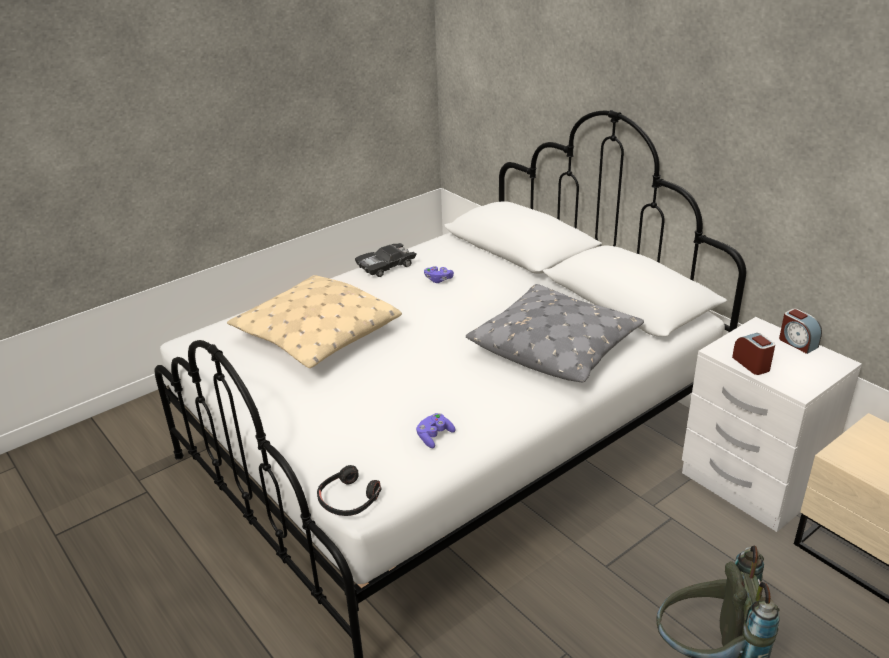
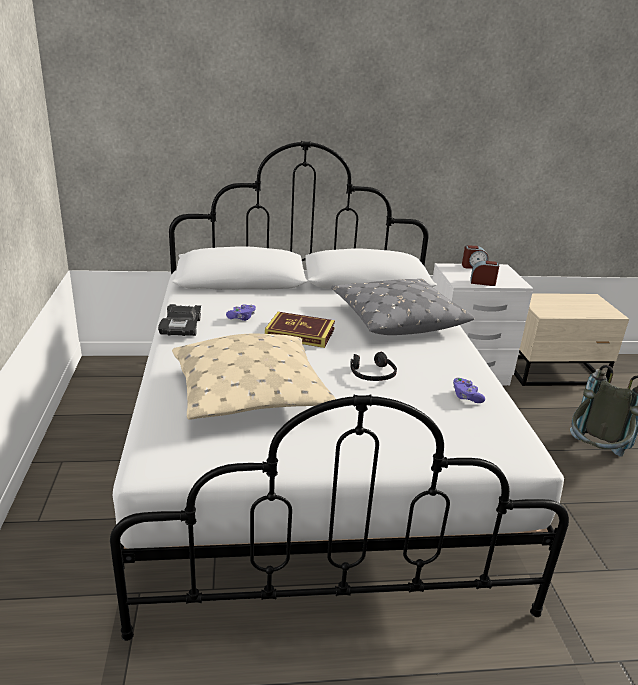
camera: 60 degrees left, 5 degrees down
(348, 499) = (522, 460): black headphones -> black headphones (372, 374)
(447, 314) = (300, 333): none -> book

